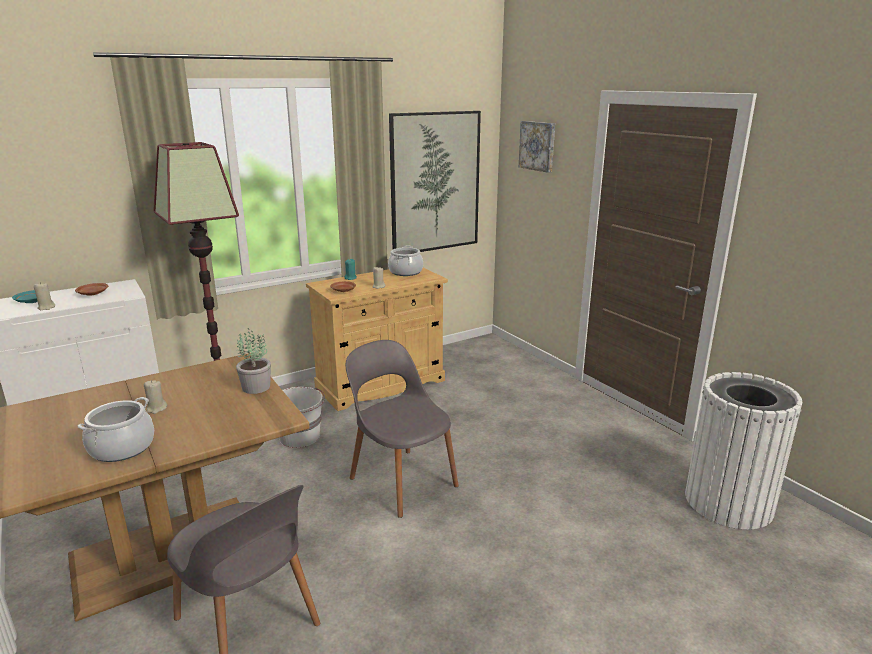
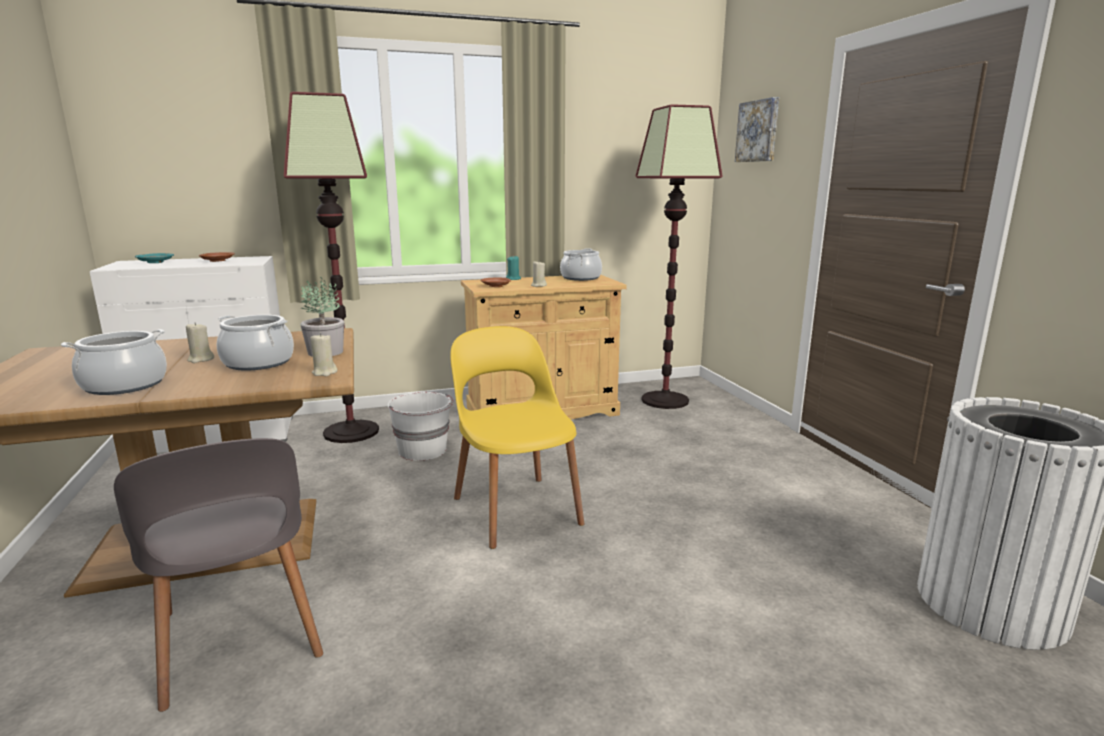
camera: 15 degrees right, 5 degrees down
(46, 307) = (160, 266): beige candle -> beige candle (324, 373)
(211, 407) = (258, 363): none -> cooking pot
(401, 480) = (515, 508): grey chair -> yellow chair
(435, 182) = (631, 180): picture -> none
(474, 361) = (665, 400): none -> floor lamp

